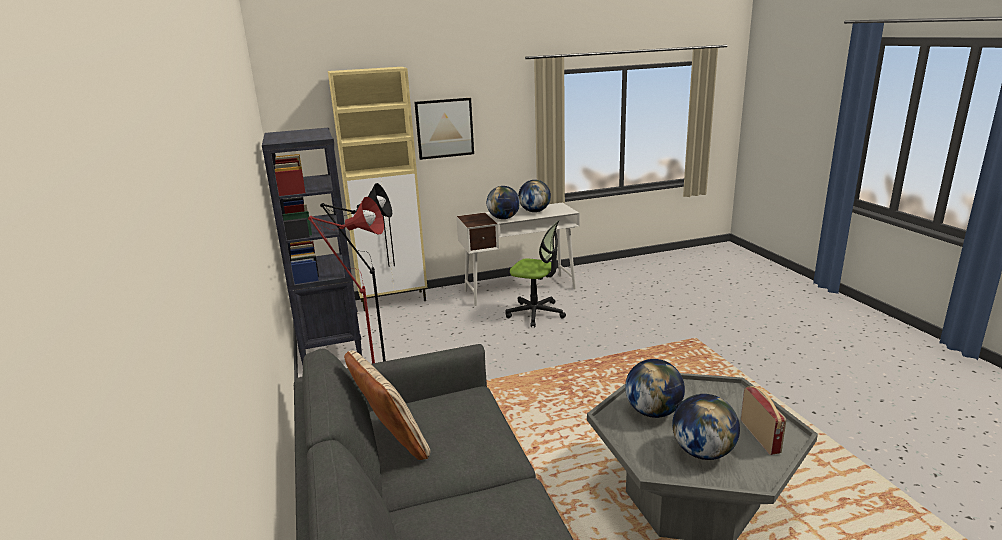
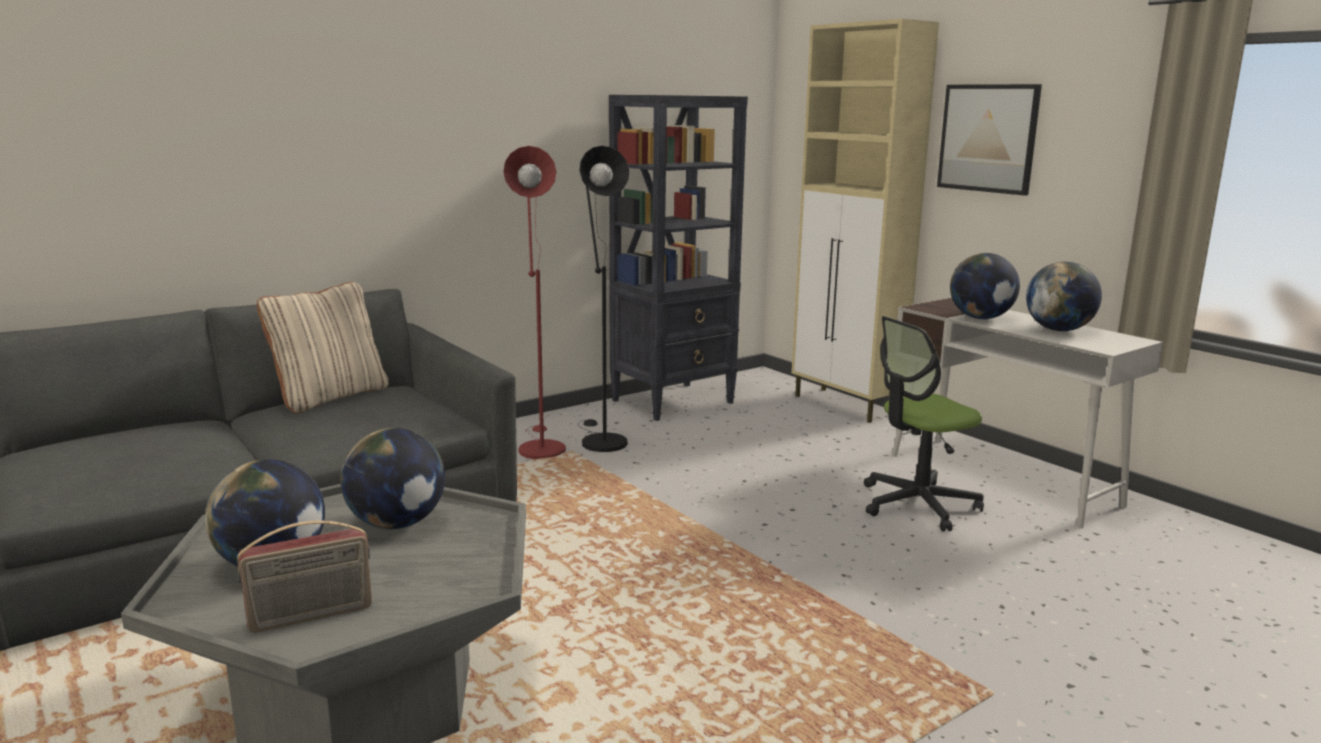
camera: 70 degrees right, 5 degrees down
(536, 313) = (917, 504): office chair -> office chair turned 60 degrees clockwise

